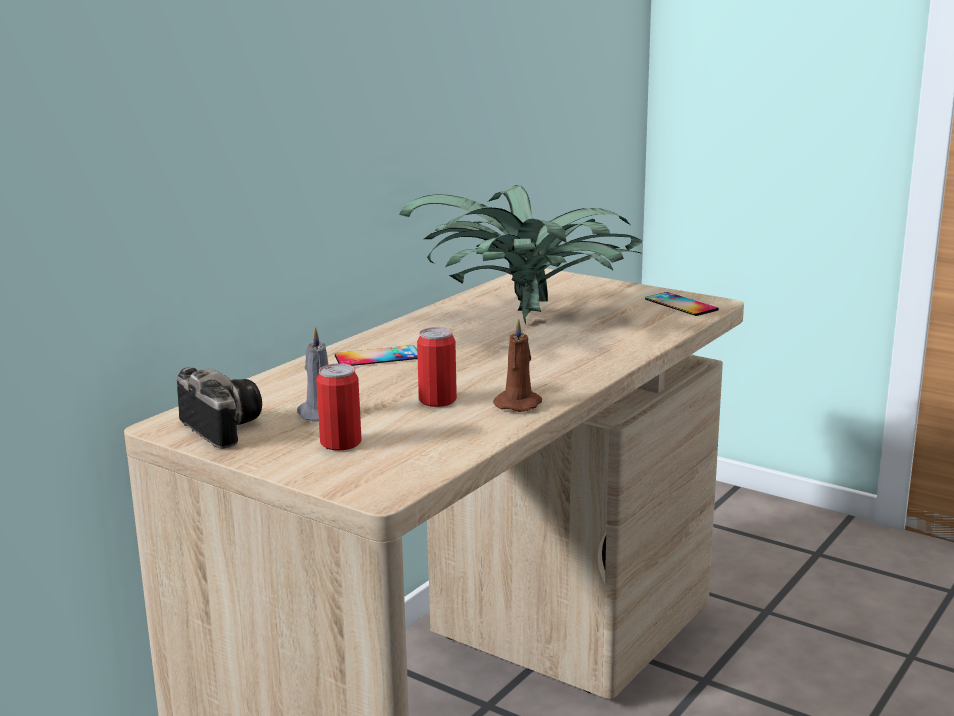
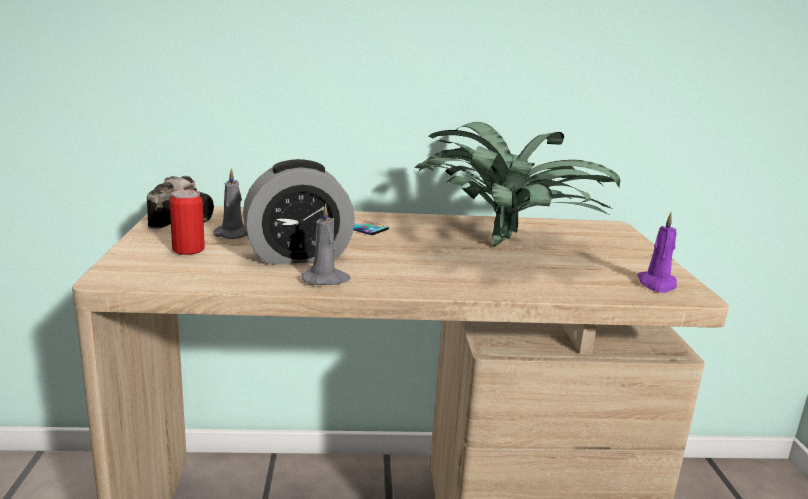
camera: 50 degrees right, 0 degrees up
(437, 400) = (298, 256): can -> alarm clock
(519, 404) = (326, 279): brown candle -> grey candle
(681, 305) = (657, 284): phone -> purple candle

